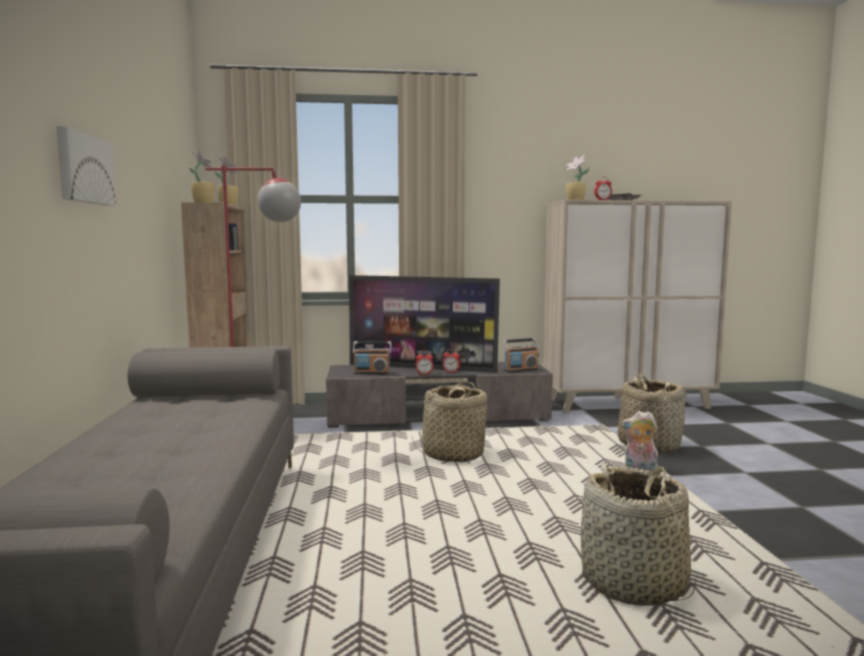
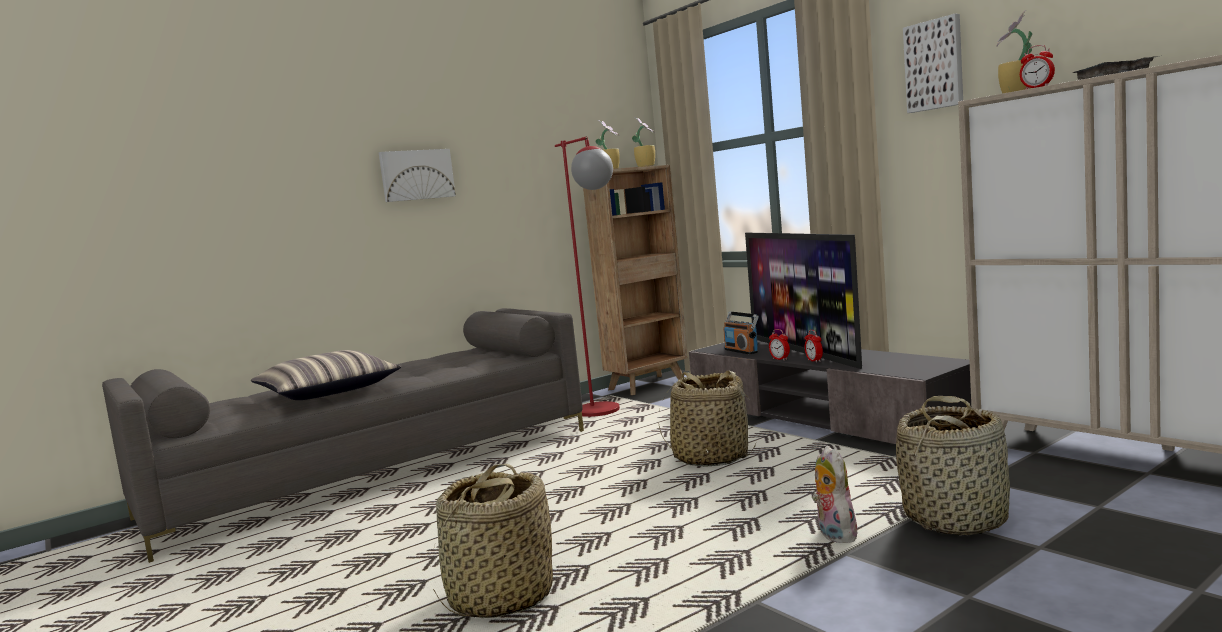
camera: 60 degrees right, 0 degrees up
(158, 470) = (328, 391): none -> pillow
(496, 172) = (935, 65): none -> picture
(521, 370) = (901, 370): radio -> none

